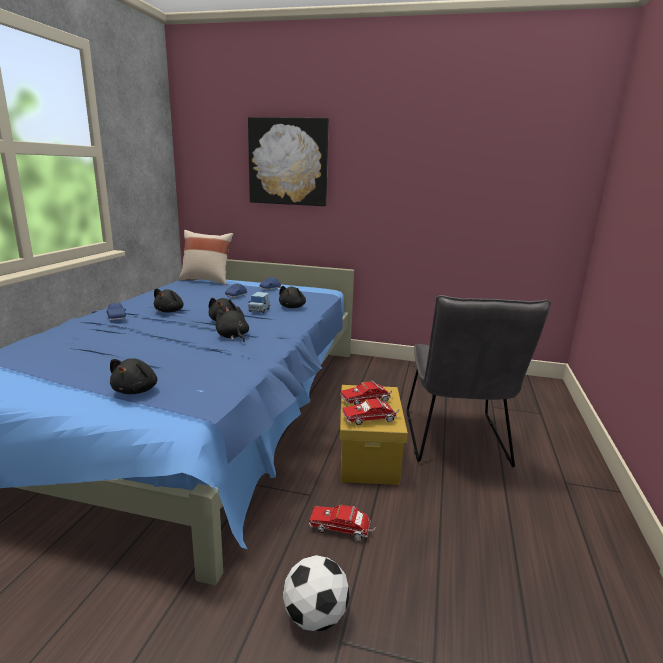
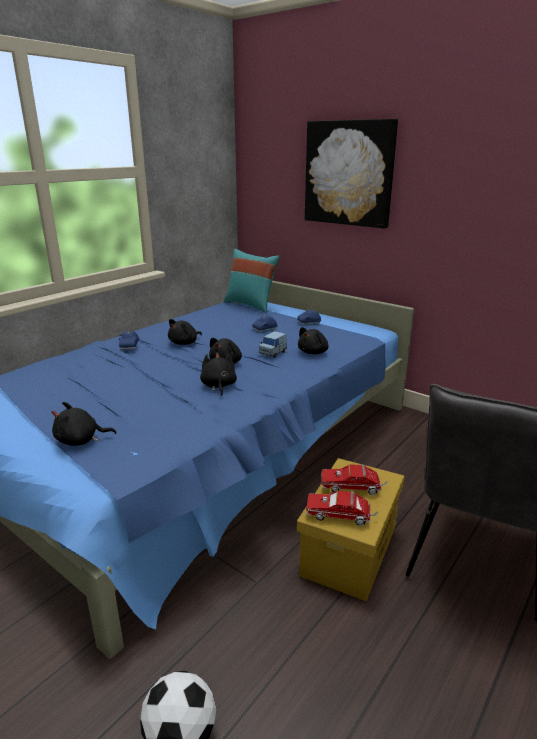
camera: 25 degrees right, 5 degrees up
(136, 390) = (81, 440): black plush toy -> black plush toy turned 45 degrees clockwise
(206, 280) = (251, 305): beige pillow -> turquoise pillow
(343, 529) = (268, 638): toy truck -> none

